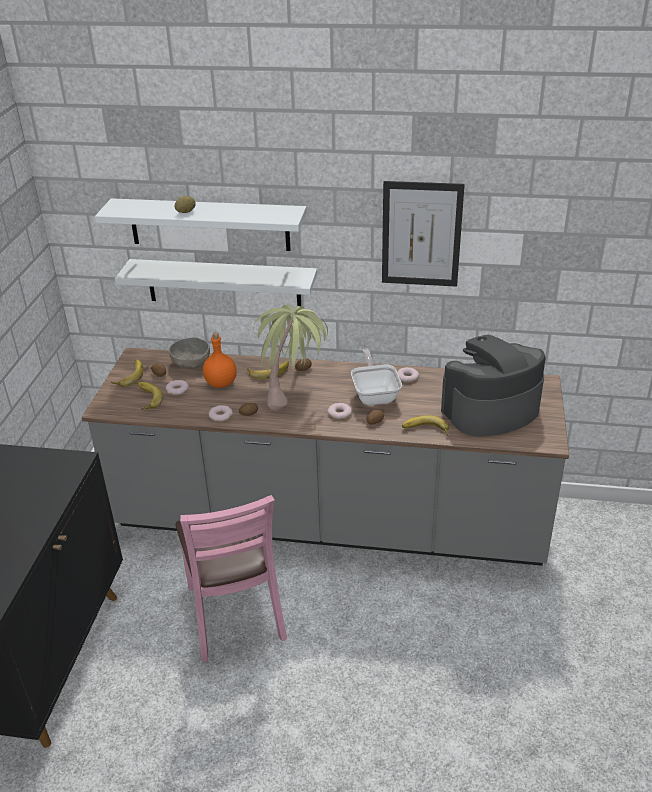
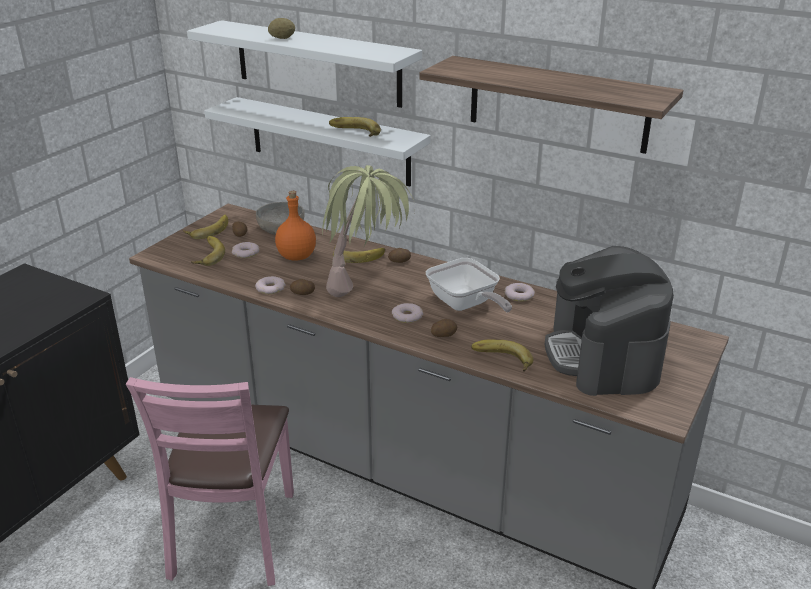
camera: 20 degrees right, 5 degrees down
(257, 277) = (354, 132): none -> banana
(375, 394) = (465, 305): frying pan -> frying pan turned 135 degrees clockwise
(421, 234) = (557, 104): picture -> shelf
(490, 410) = (603, 356): coffee machine -> coffee machine turned 90 degrees counterclockwise

